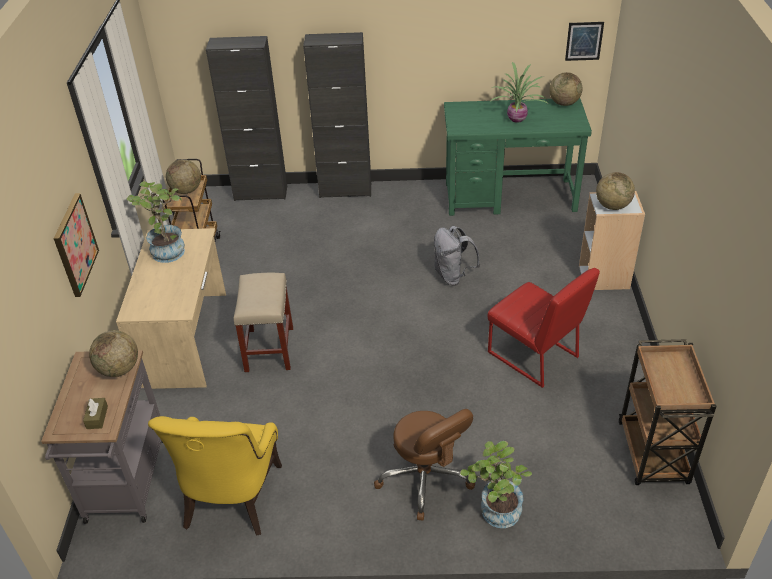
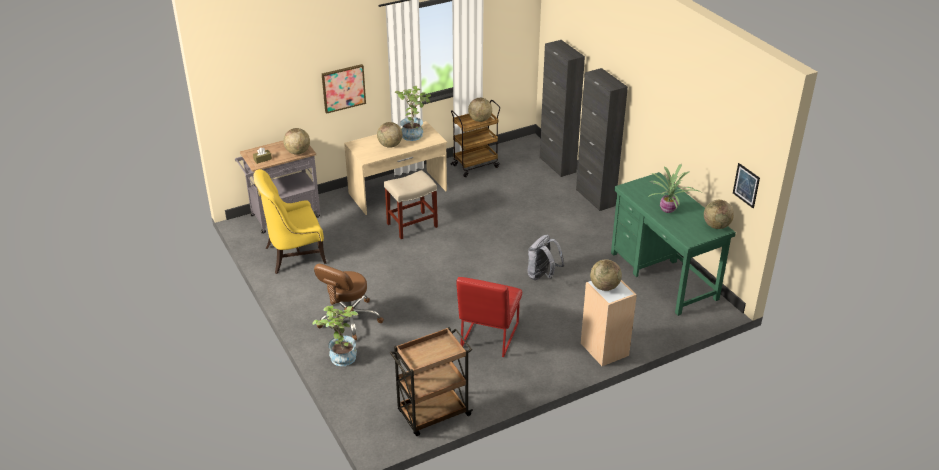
camera: 60 degrees right, 5 degrees down
(172, 279) = (390, 145): none -> globe

